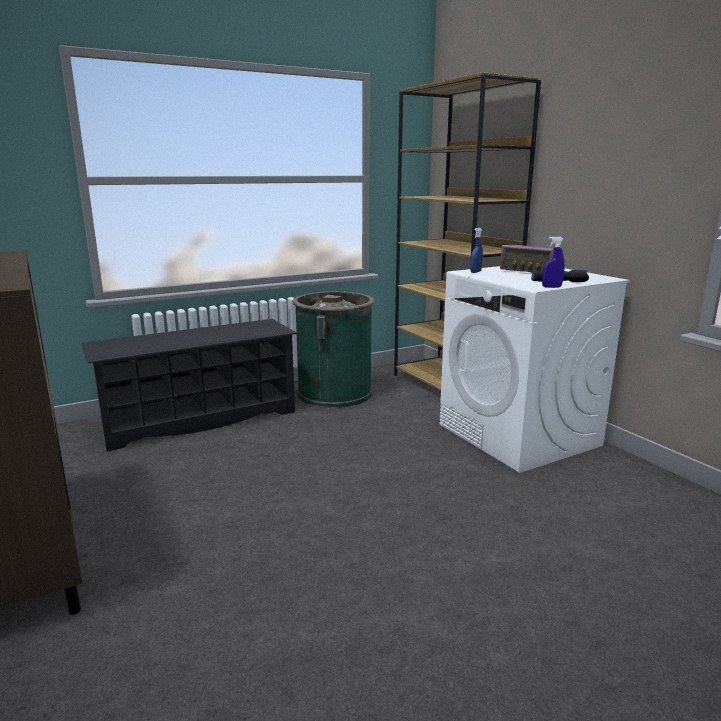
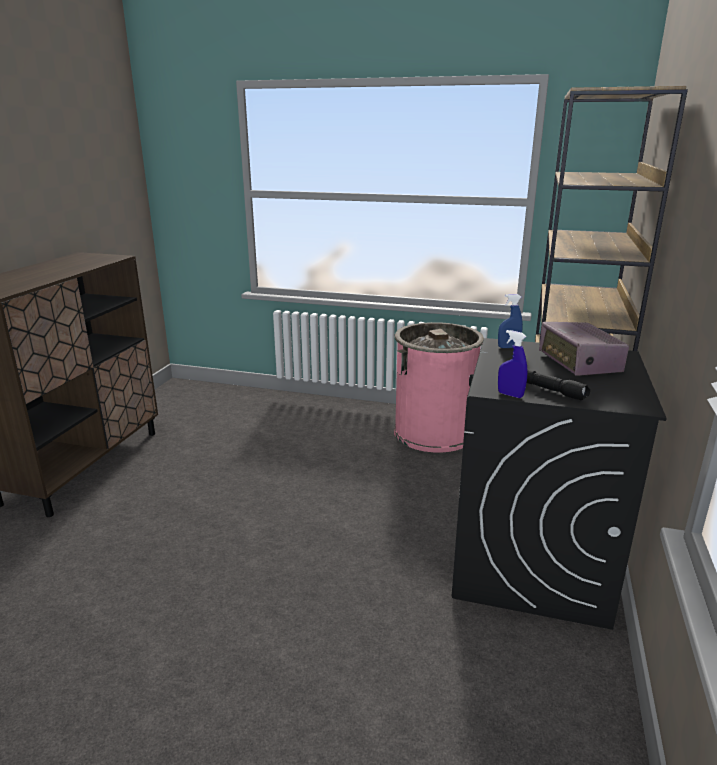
camera: 45 degrees right, 5 degrees up
(200, 419) = (299, 415): black shoe rack -> none
(334, 393) = (433, 432): green trash can -> pink trash can
(519, 435) = (531, 561): white washing machine -> black washing machine

